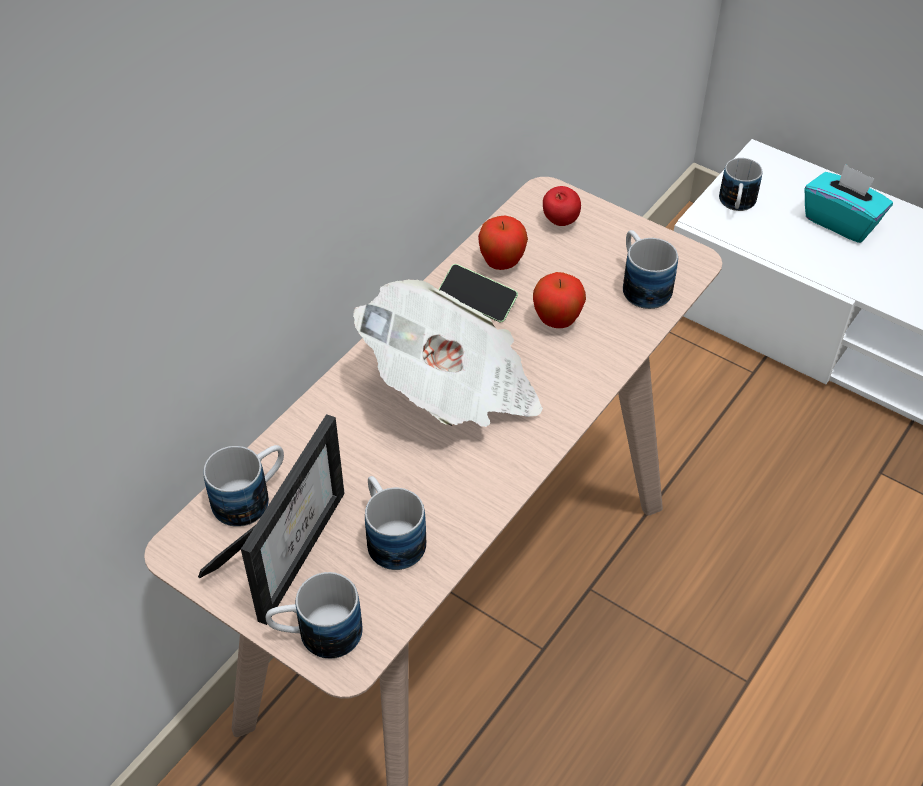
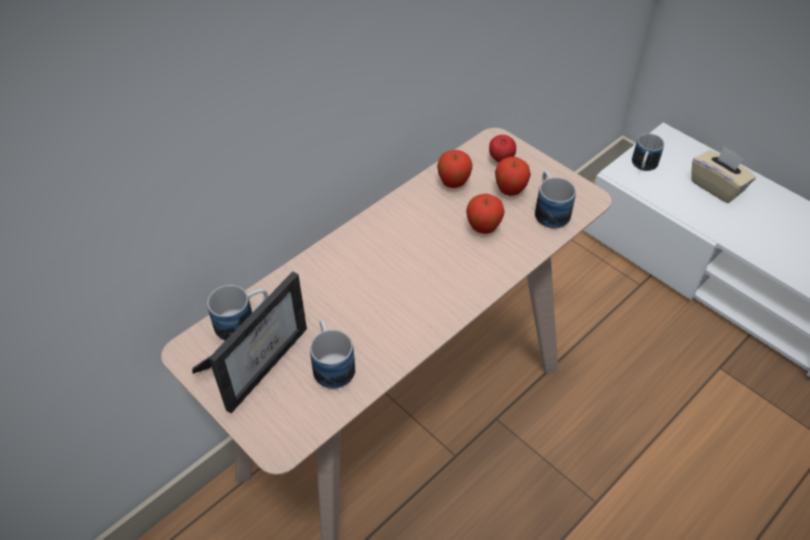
camera: 10 degrees right, 0 degrees up
(317, 635) = (263, 426): mug -> none
(453, 389) = (399, 266): newspaper -> none
(477, 301) = (430, 207): phone -> none
(582, 264) = (510, 191): none -> apple
(841, 221) = (717, 186): turquoise tissue box -> beige tissue box

